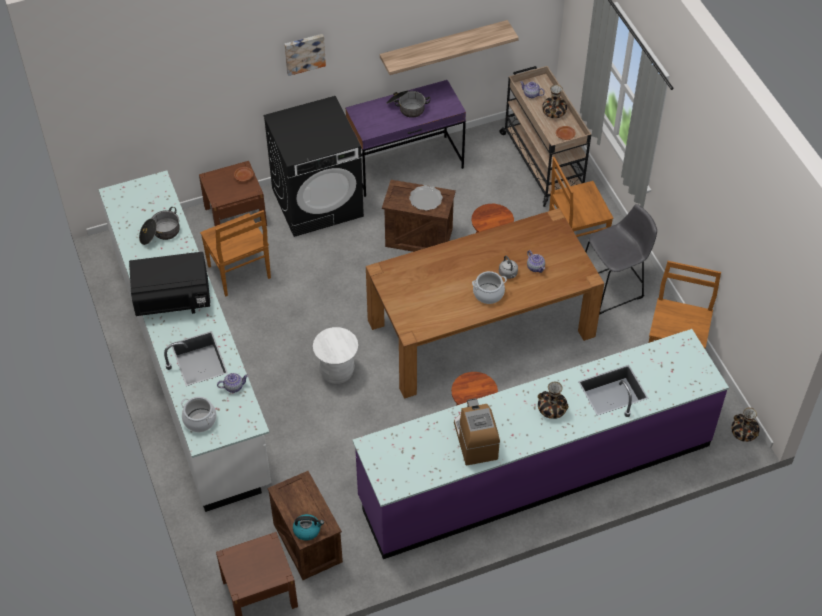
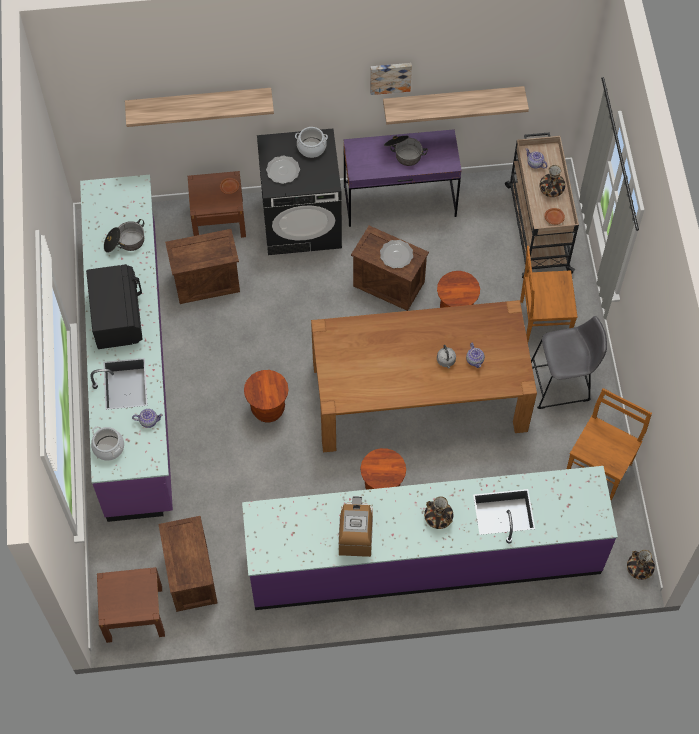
camera: 15 degrees right, 10 degrees up
(173, 300) = (118, 317): black microwave -> black microwave turned 105 degrees counterclockwise
(191, 364) = (134, 368): white counter -> purple counter
(205, 84) = (199, 102): none -> shelf
(240, 273) = (206, 283): brown chair -> crate
(298, 140) = (283, 171): none -> plate
(304, 53) = (303, 88): picture -> picture (390, 77)
(307, 530) = (182, 575): kettle -> none
(337, 372) = (268, 409): white stool -> brown stool
(488, 293) = (420, 377): cooking pot -> cooking pot (311, 147)

